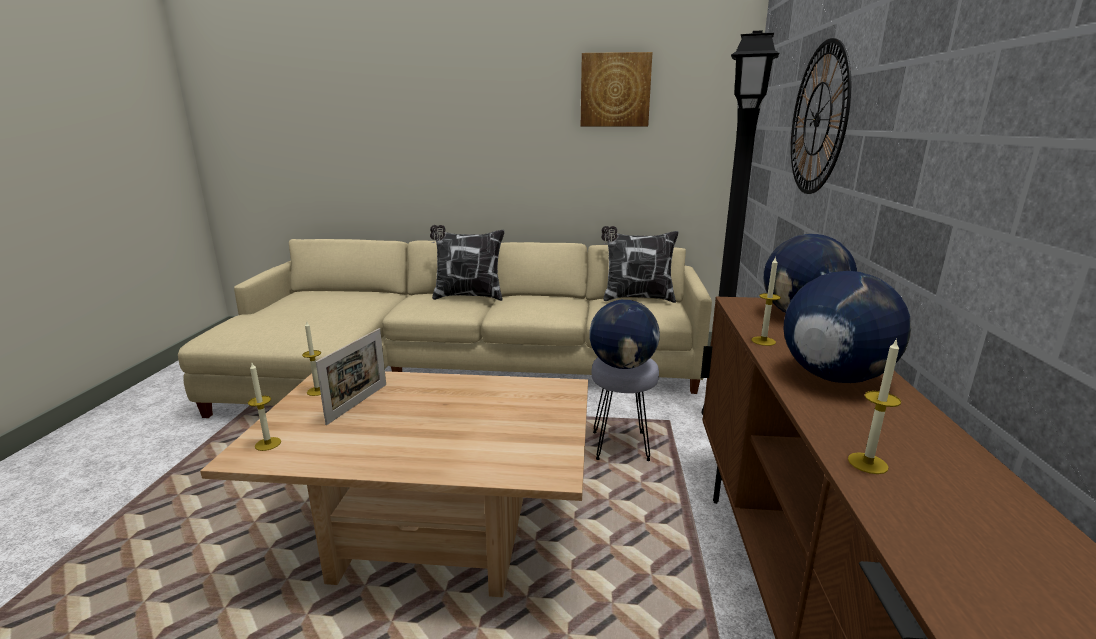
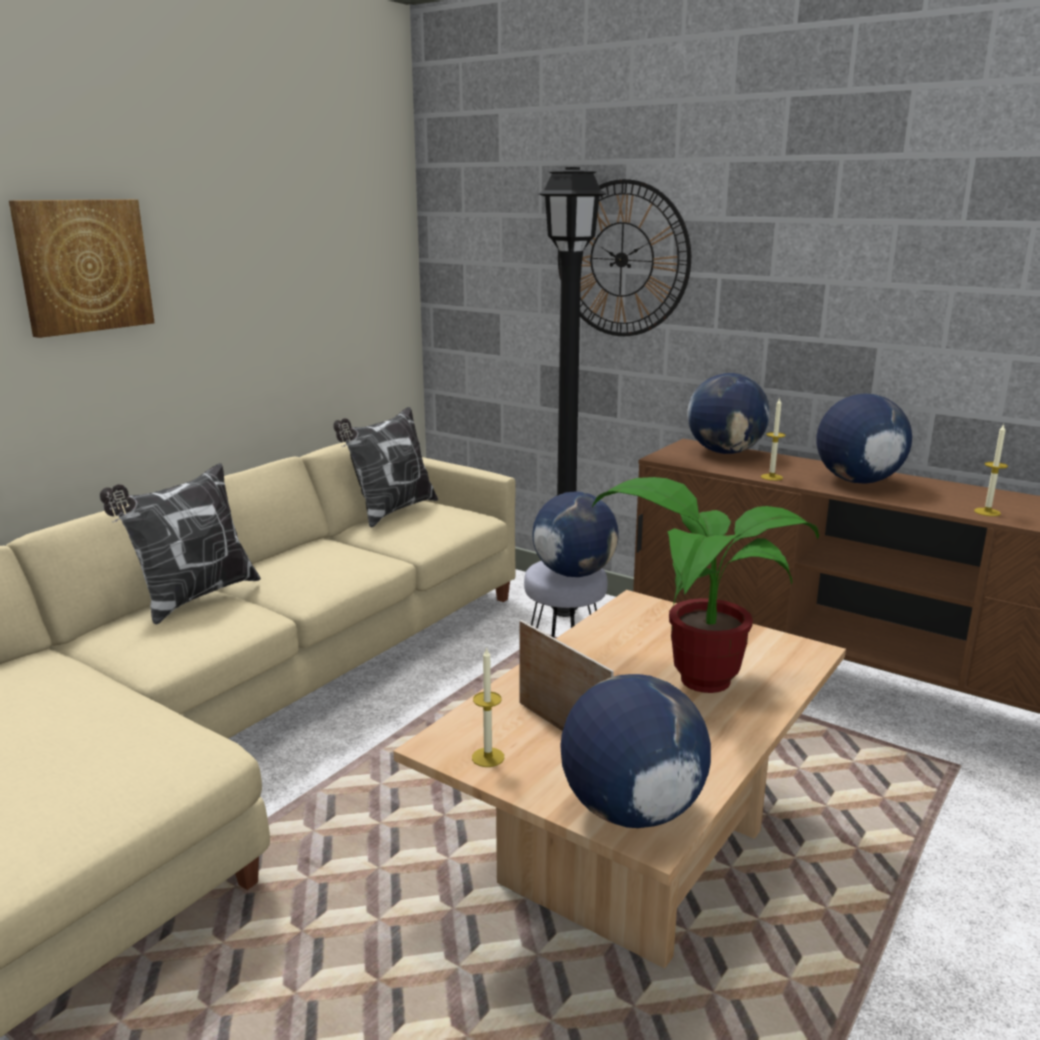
camera: 60 degrees left, 0 degrees up
(268, 444) = (631, 811): candle -> globe
(460, 431) = (694, 678): none -> potted plant
(615, 90) = (278, 216): picture -> picture (83, 266)

